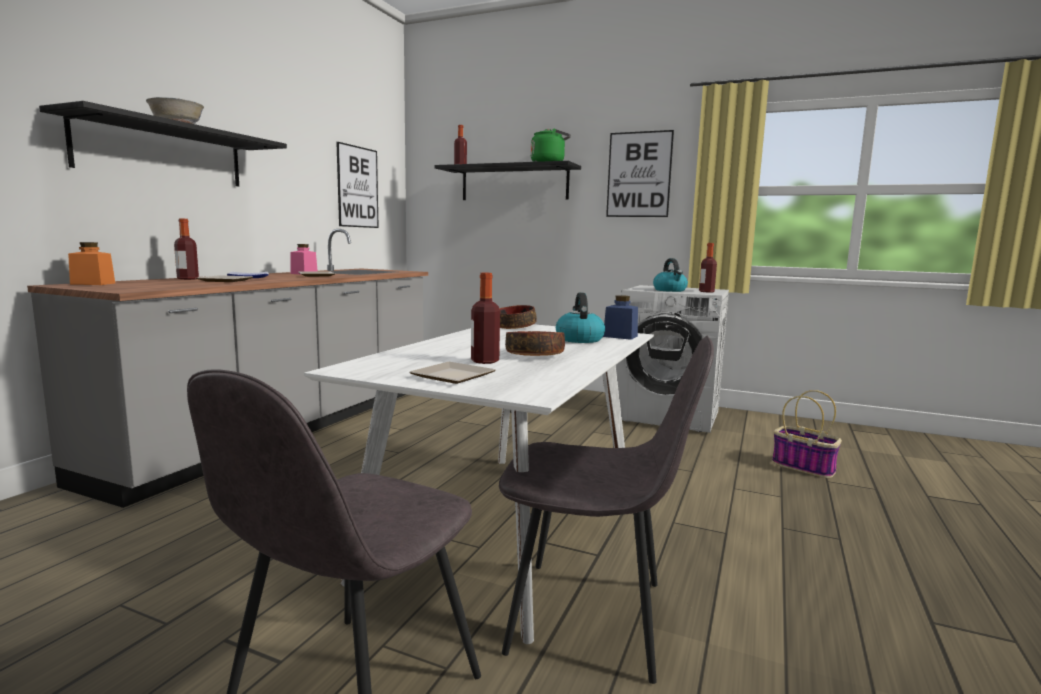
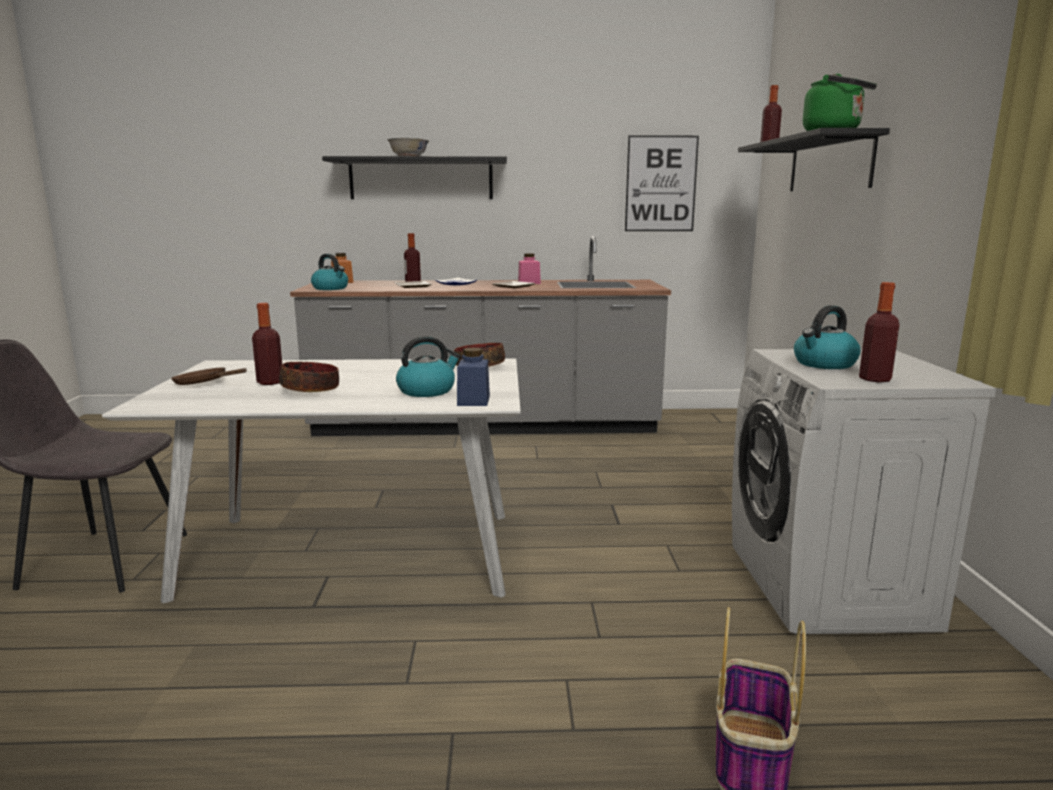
camera: 65 degrees right, 5 degrees up
(147, 288) = (331, 288): none -> kettle
(452, 376) = (205, 383): plate -> brown frying pan
(593, 617) = (200, 622): grey chair -> none
(639, 174) = (950, 136): picture -> none

